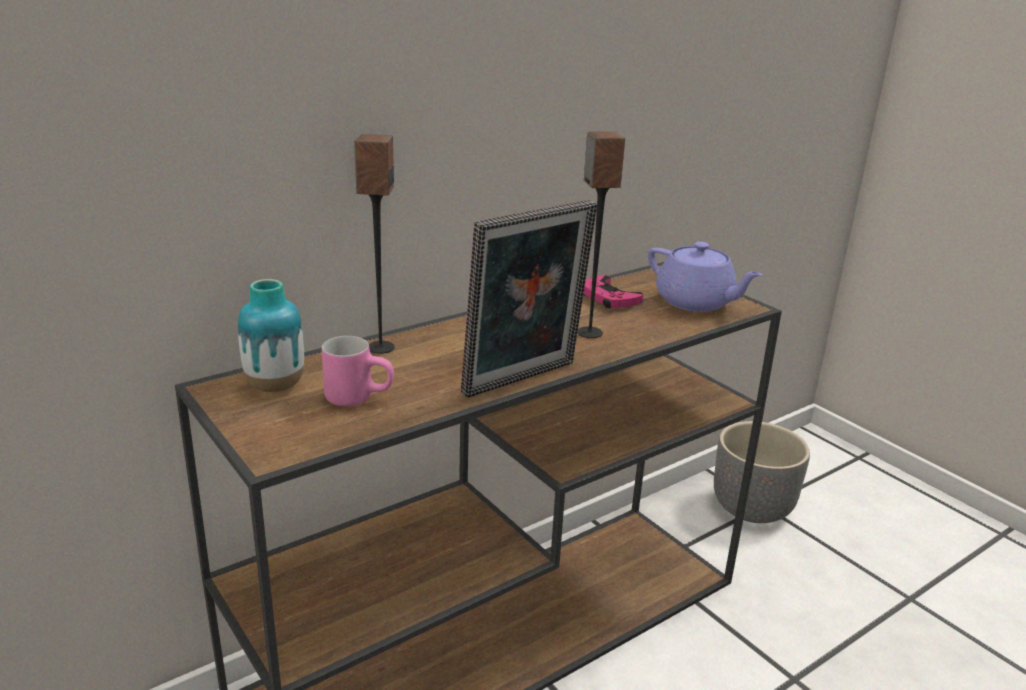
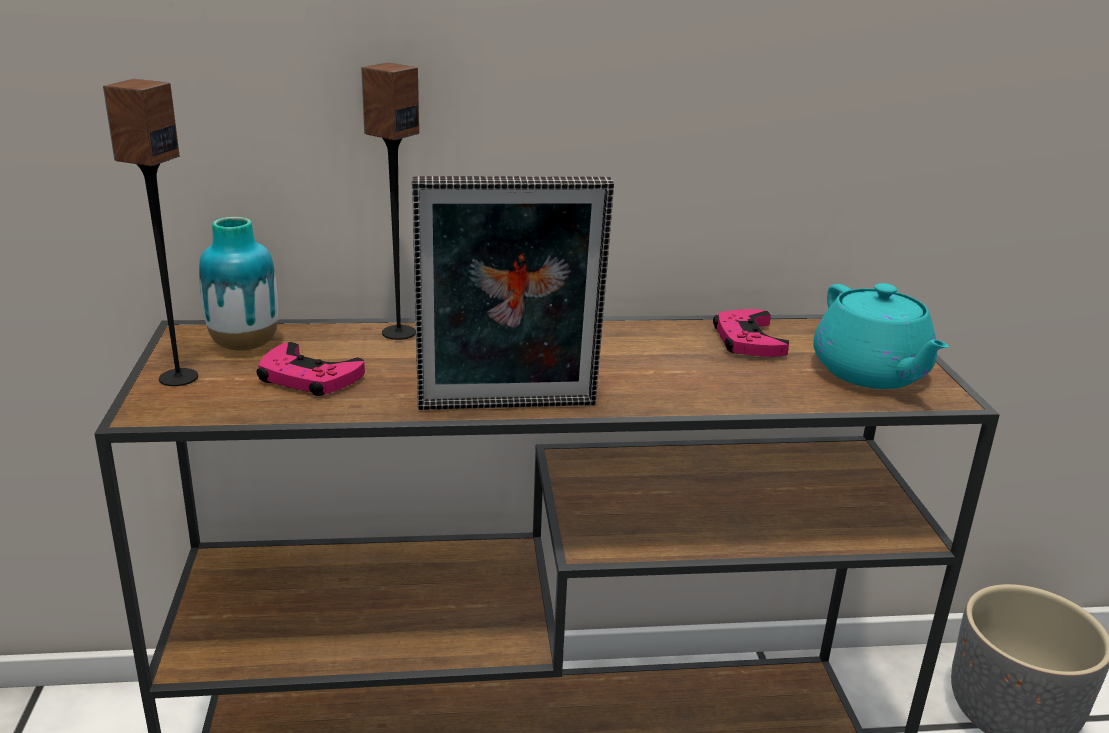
camera: 30 degrees right, 0 degrees up
(360, 397) = (308, 378): pink mug -> pink game controller
(589, 333) = (667, 375): speaker -> speaker (178, 377)
(696, 302) = (871, 373): purple teapot -> turquoise teapot

